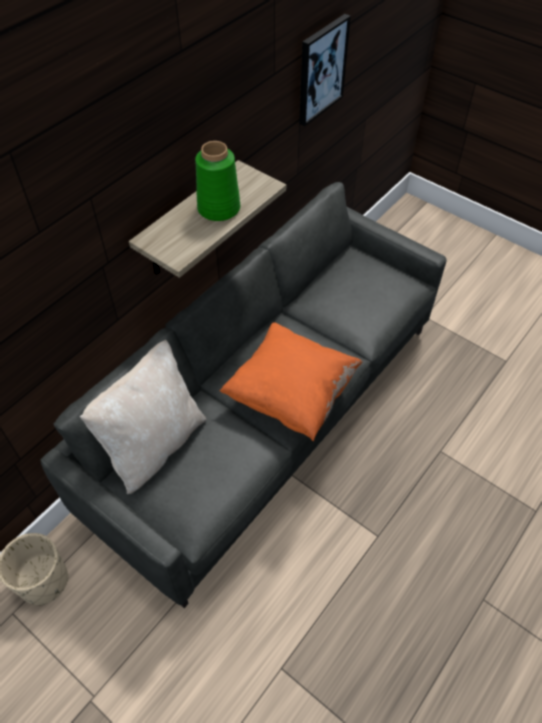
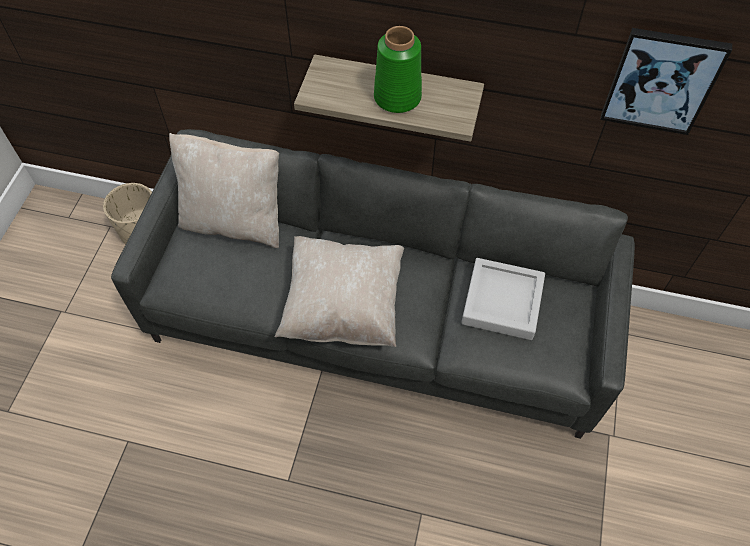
camera: 65 degrees right, 5 degrees up
(291, 394) = (343, 306): orange pillow -> beige pillow
(340, 295) = (502, 302): none -> grey tray

